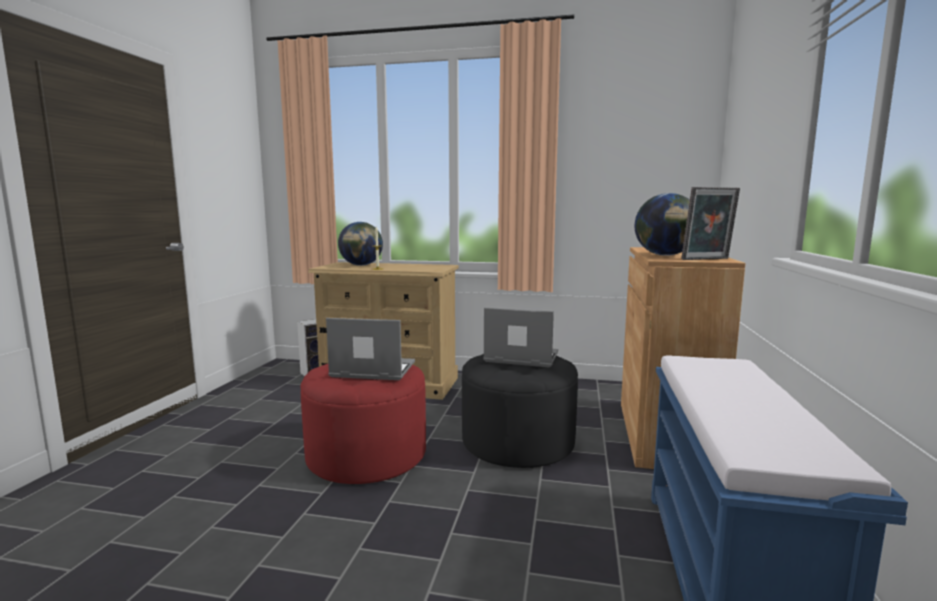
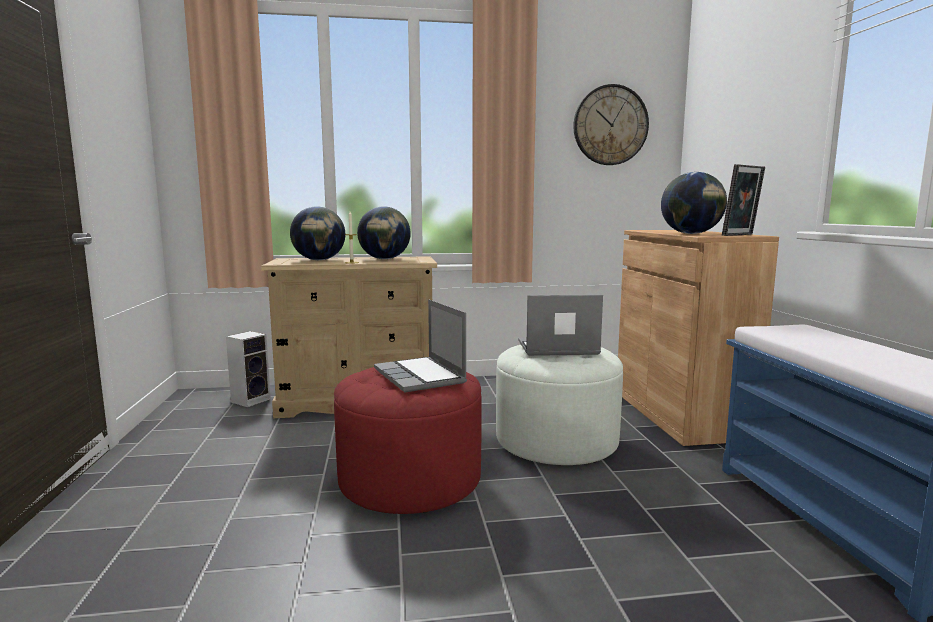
camera: 20 degrees left, 0 degrees up
(372, 370) = (421, 376): laptop -> laptop turned 105 degrees counterclockwise
(412, 266) = (384, 259): none -> globe
(517, 442) = (556, 440): black ottoman -> white ottoman
(640, 142) = (610, 125): none -> wall clock

